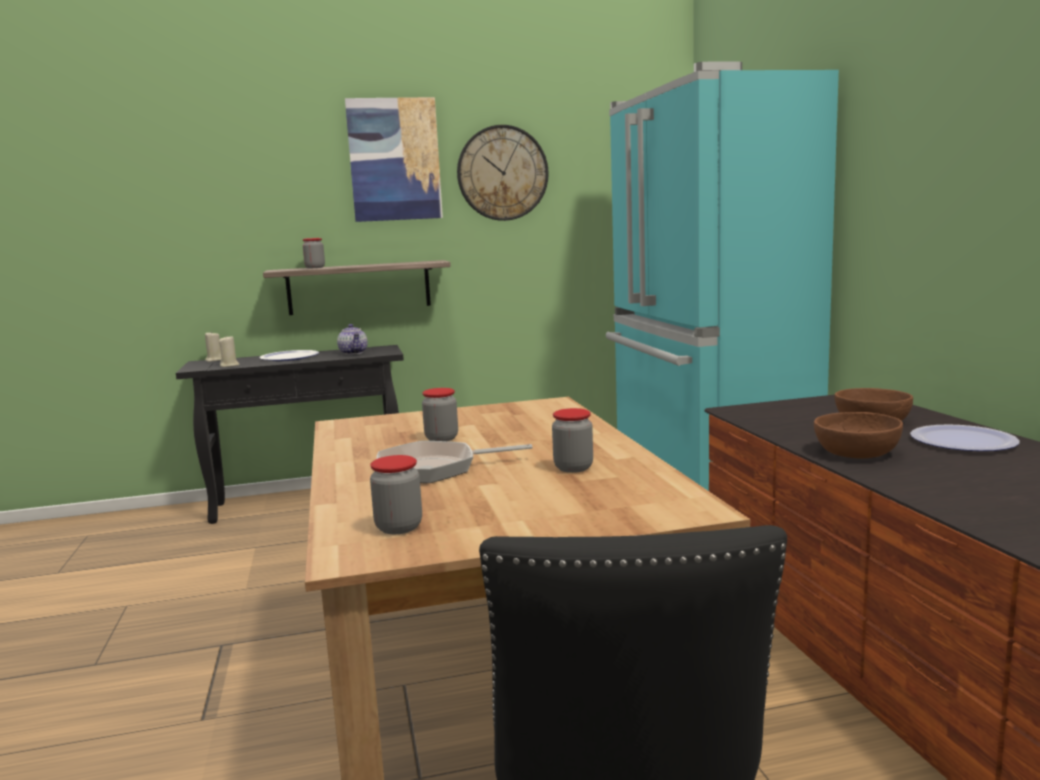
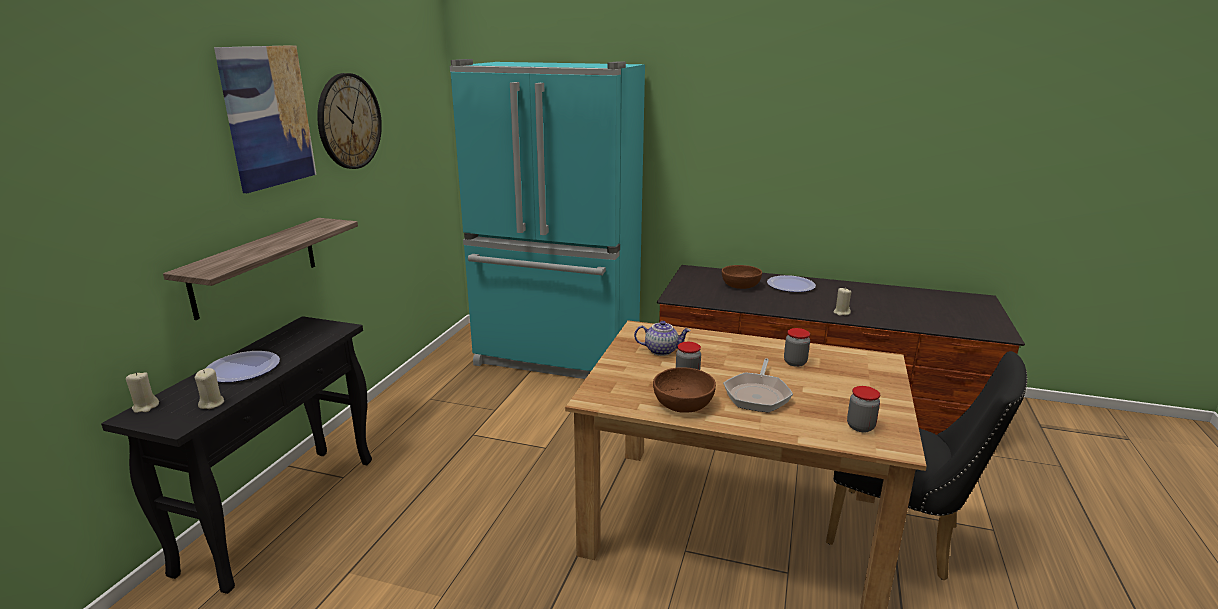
camera: 60 degrees left, 10 degrees up
(315, 267) = (234, 257): jar -> none
(354, 353) = (300, 339): teapot -> teapot (661, 350)
(856, 453) = (784, 306): brown bowl -> brown bowl (683, 403)
(929, 485) = (841, 313): none -> beige candle

